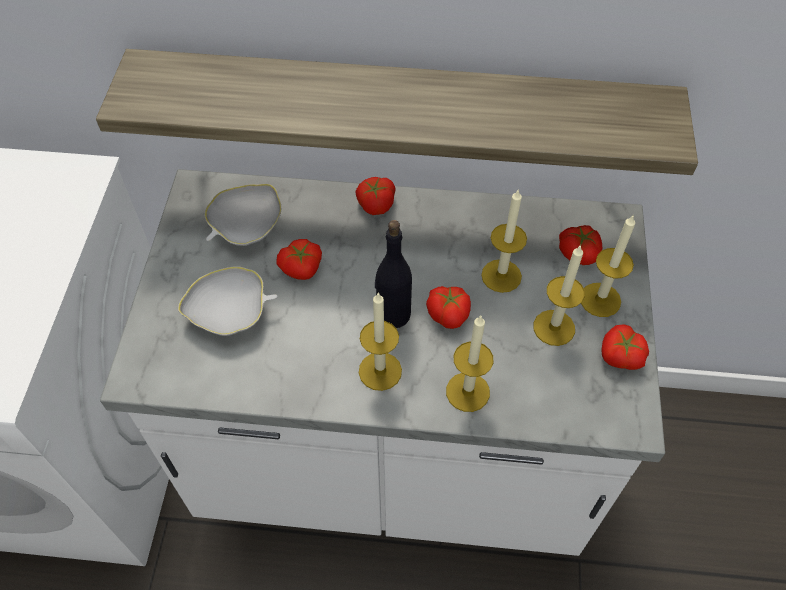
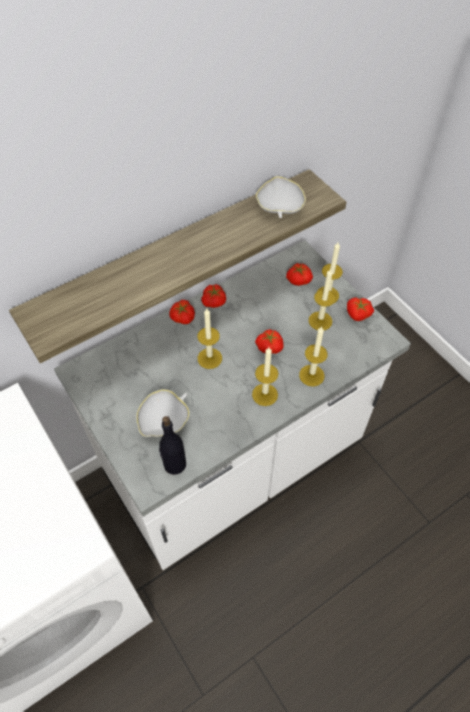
camera: 40 degrees left, 0 degrees up
(246, 226) = (126, 373): white bowl -> white bowl (279, 207)
(302, 269) = (178, 374): tomato -> tomato (214, 302)
(393, 314) = (244, 364): black bottle -> black bottle (174, 464)
(501, 276) = (275, 313): candle -> candle (209, 358)

